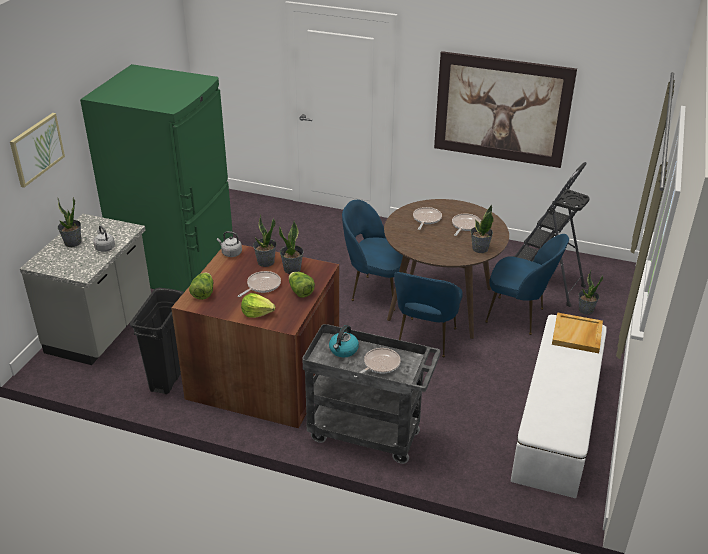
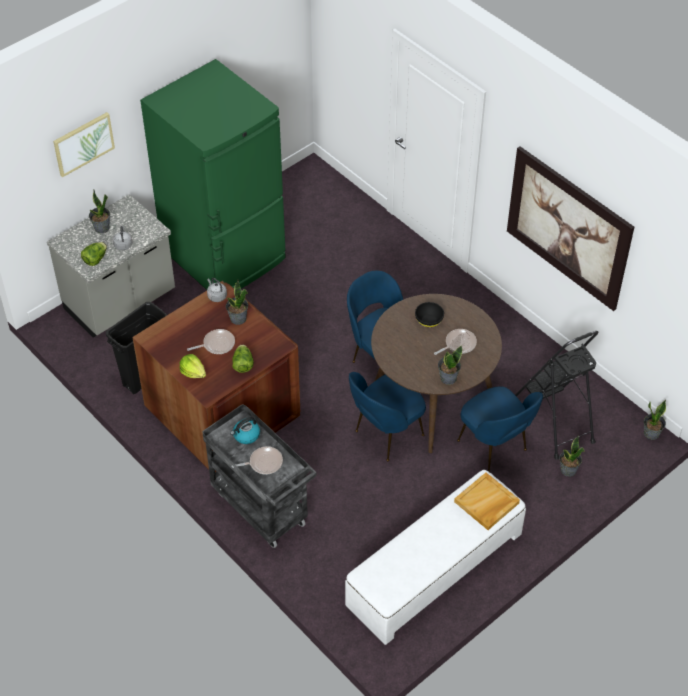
camera: 30 degrees right, 15 degrees up
(203, 293) = (165, 332): lettuce -> lettuce (95, 259)
(292, 269) = (254, 336): potted plant -> potted plant (651, 434)
(426, 219) = (428, 320): frying pan -> black bowl

